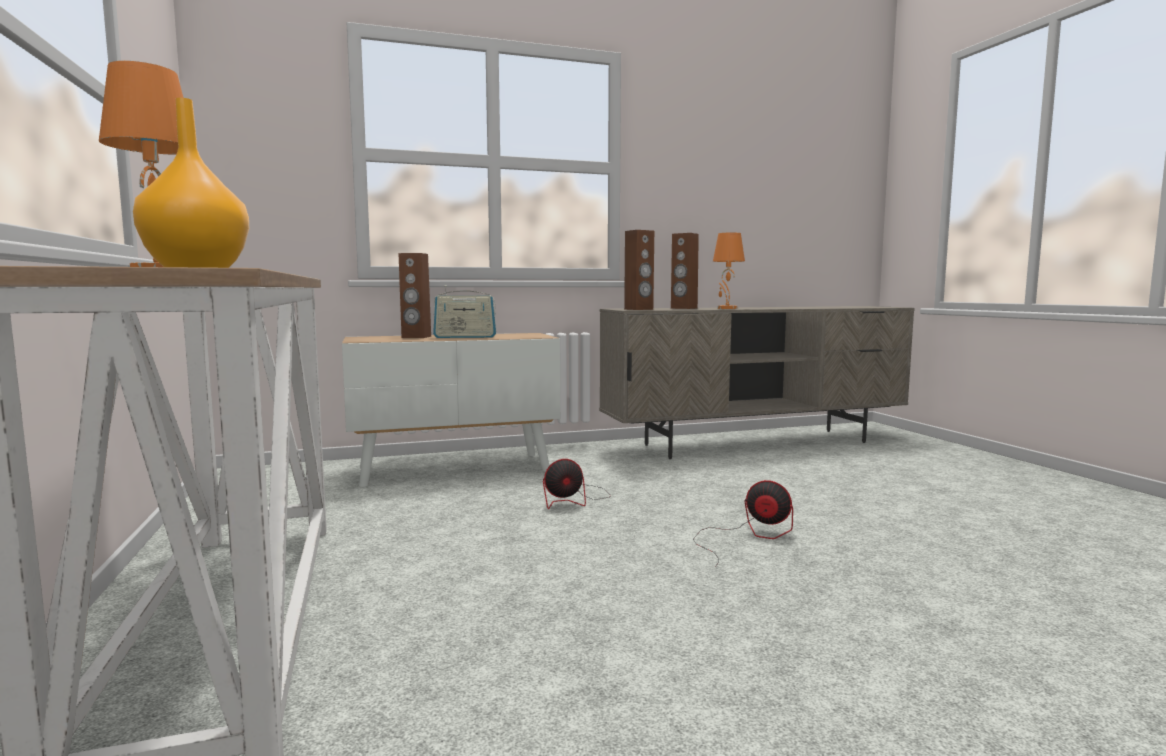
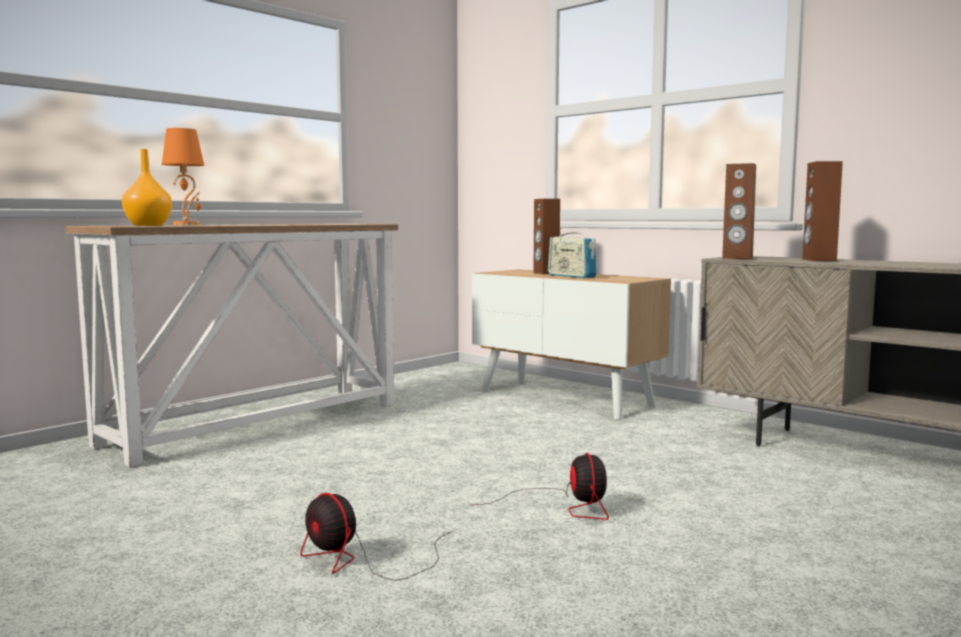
camera: 60 degrees right, 0 degrees up
(573, 499) = (556, 439): fan -> fan (362, 560)
(726, 308) = (866, 263): orange table lamp -> none

